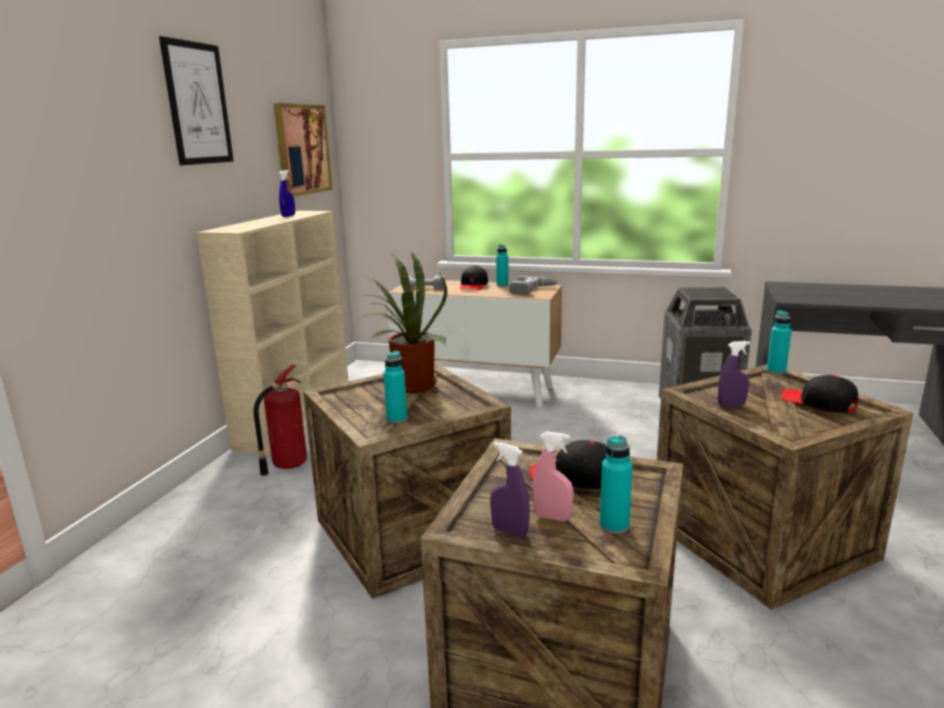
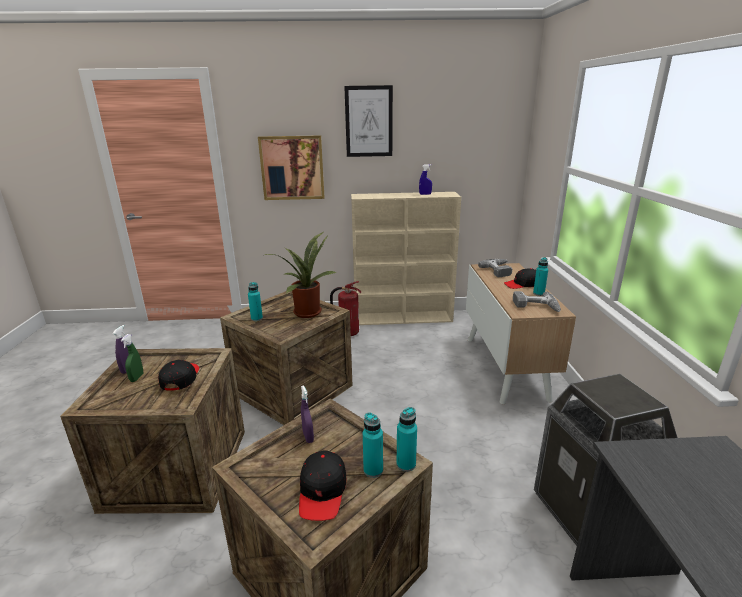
camera: 70 degrees right, 5 degrees up
(302, 149) = (474, 149): picture -> picture (292, 168)
(552, 517) = (137, 378): pink spray bottle -> green spray bottle
(614, 526) = (123, 396): turquoise bottle -> turquoise bottle (373, 470)
(818, 403) = (322, 491): black cap -> black cap turned 150 degrees clockwise

